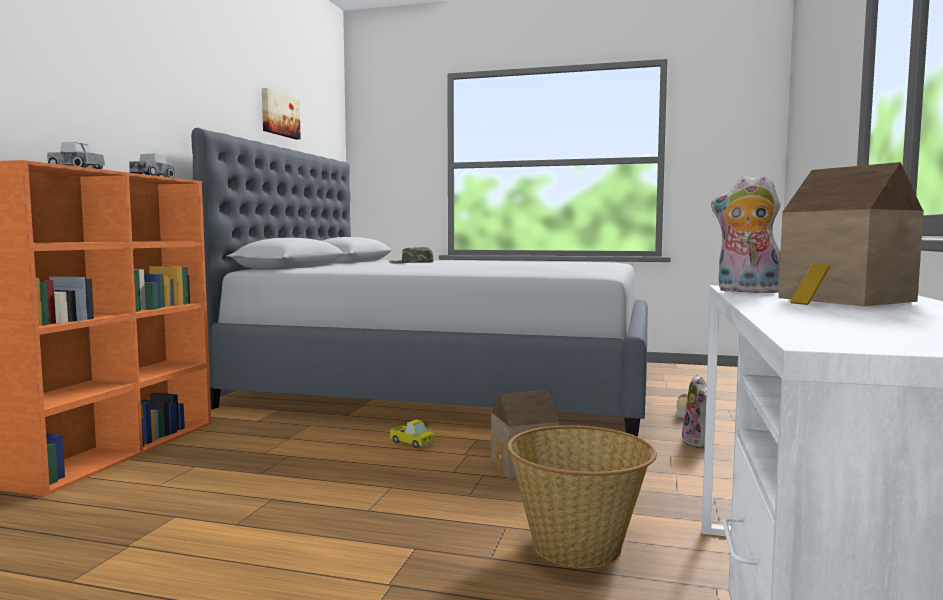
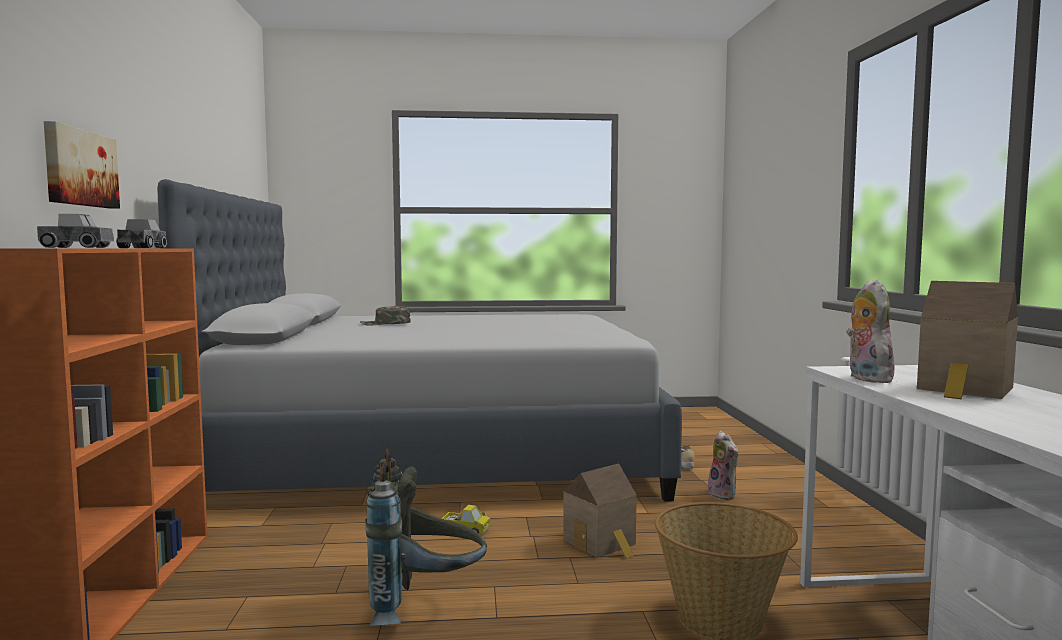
camera: 20 degrees left, 0 degrees up
(279, 115) = (218, 153): picture -> picture (79, 168)
(318, 492) = (425, 605): none -> grey backpack
(745, 291) = (865, 378): plush toy -> plush toy turned 75 degrees clockwise

